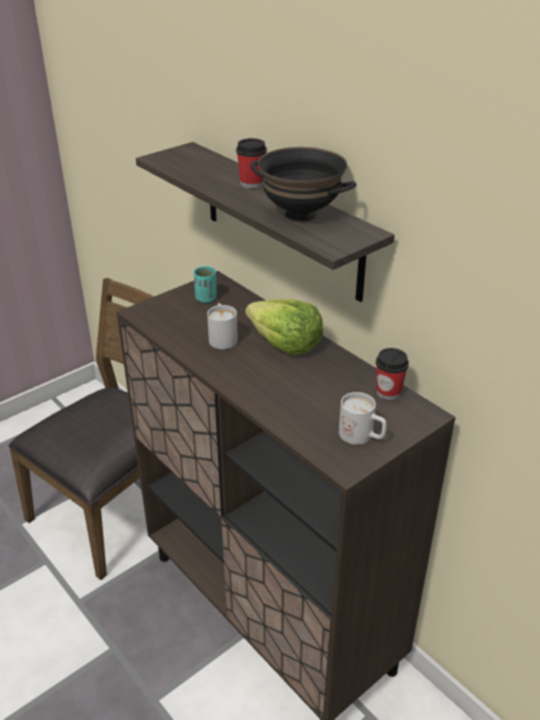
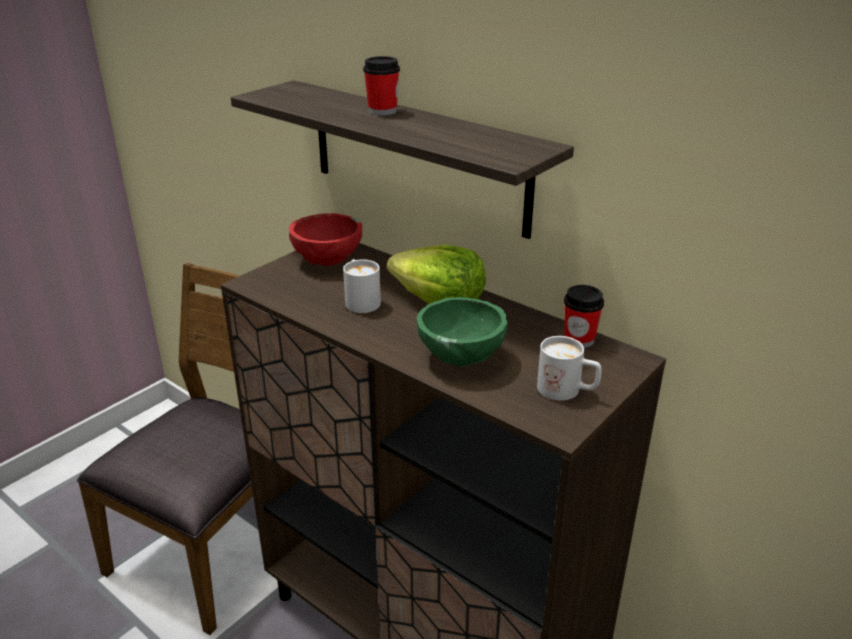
camera: 10 degrees left, 5 degrees down
(206, 298) = (328, 262): turquoise cup -> red bowl
(286, 397) = (459, 357): none -> green bowl
(301, 214) = (456, 134): black bowl -> none

